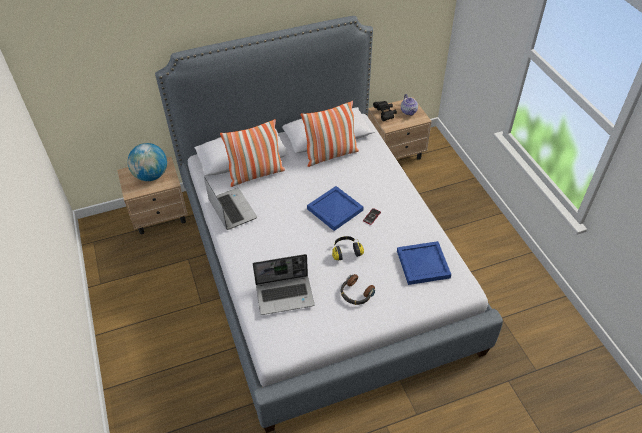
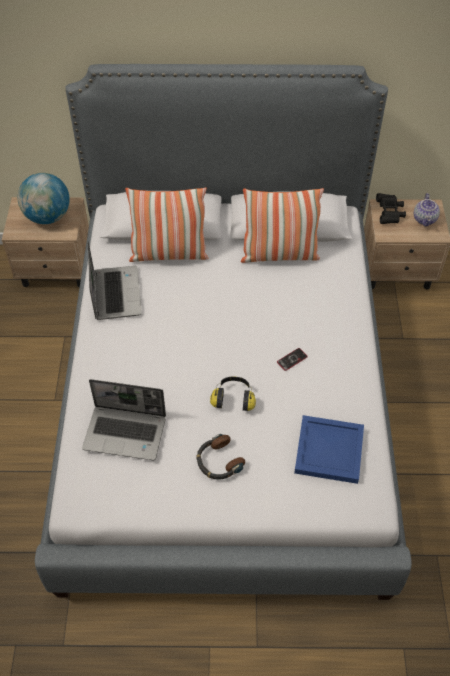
camera: 20 degrees right, 5 degrees up
(334, 209) = (246, 334): blue tray -> none

